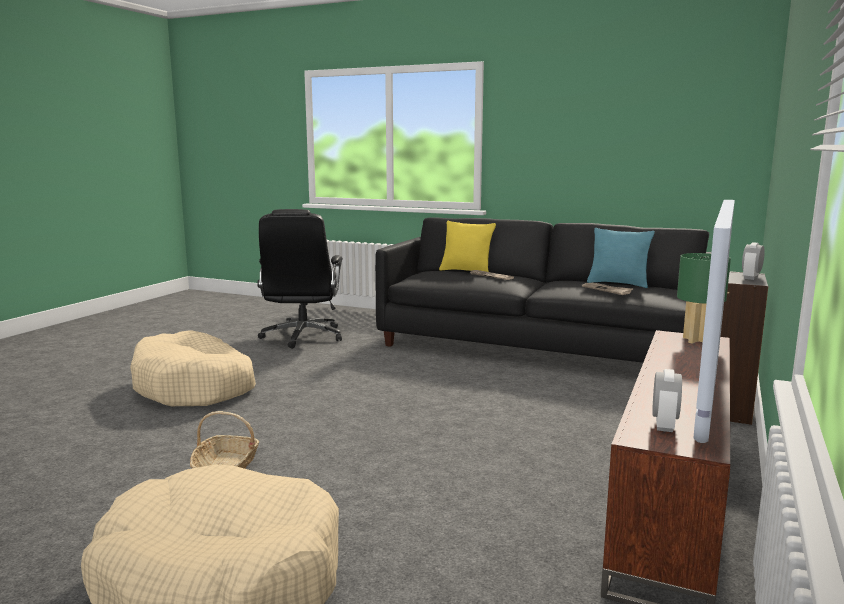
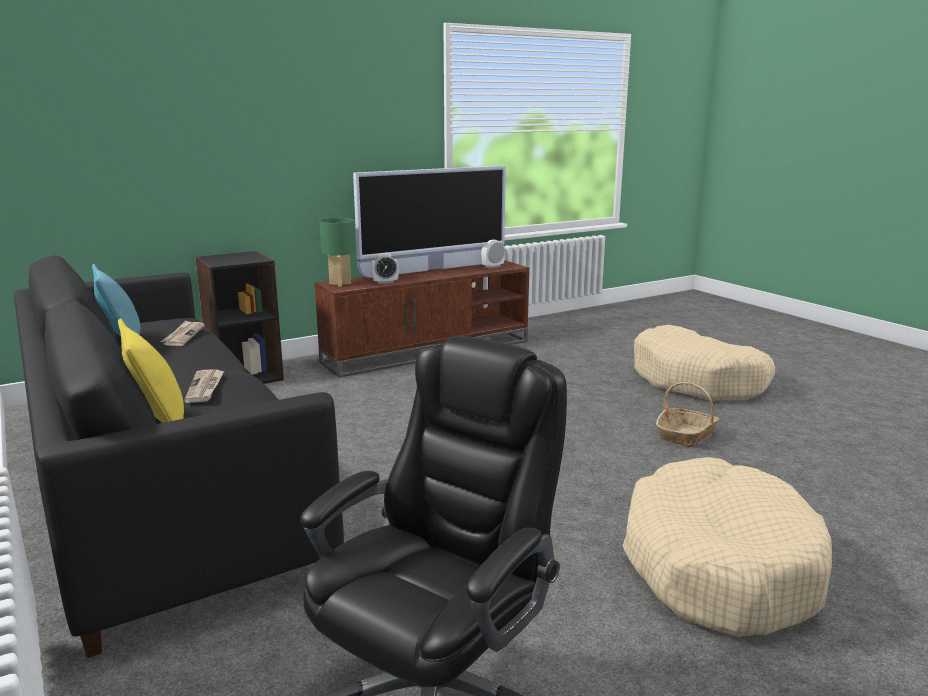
camera: 145 degrees left, 5 degrees up
(751, 277) = (226, 255): alarm clock -> alarm clock (385, 282)

